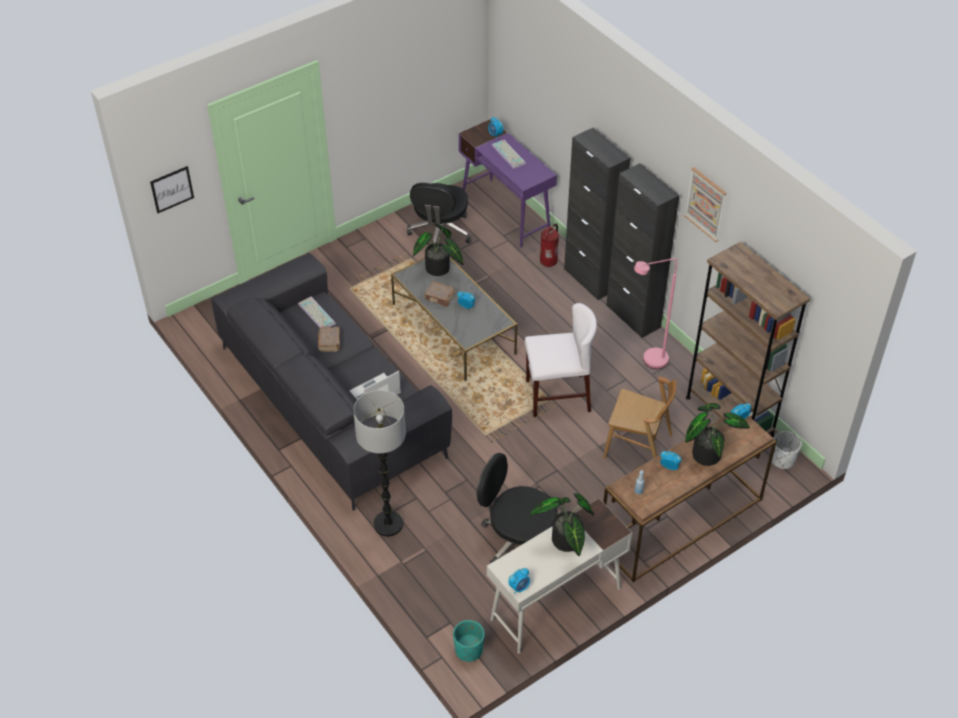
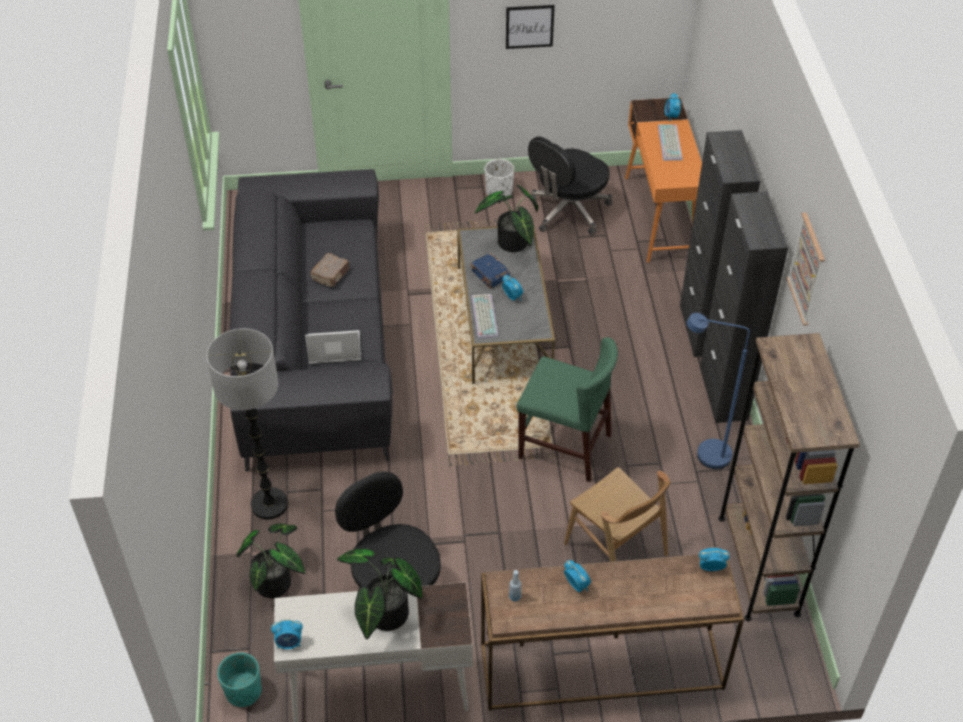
camera: 30 degrees right, 0 degrees up
(172, 189) = (238, 39): picture -> picture (529, 26)
(315, 314) = (340, 238): keyboard -> keyboard (483, 316)
(440, 298) = (490, 276): brown book -> blue book
(506, 212) = (659, 217): purple desk -> orange desk
(549, 261) = (668, 290): fire extinguisher -> none
(557, 396) = (564, 446): white chair -> green chair
(649, 362) = (704, 454): pink floor lamp -> blue floor lamp
(707, 452) = (639, 590): potted plant -> potted plant (277, 581)
(782, 460) = (789, 652): white planter -> white planter (499, 192)

